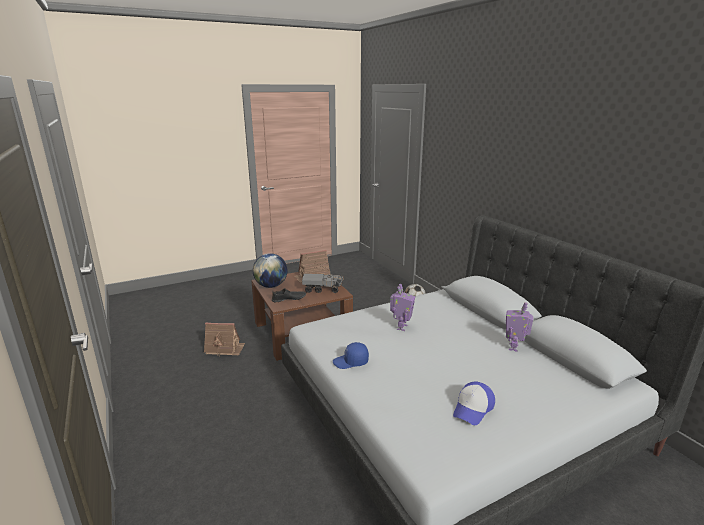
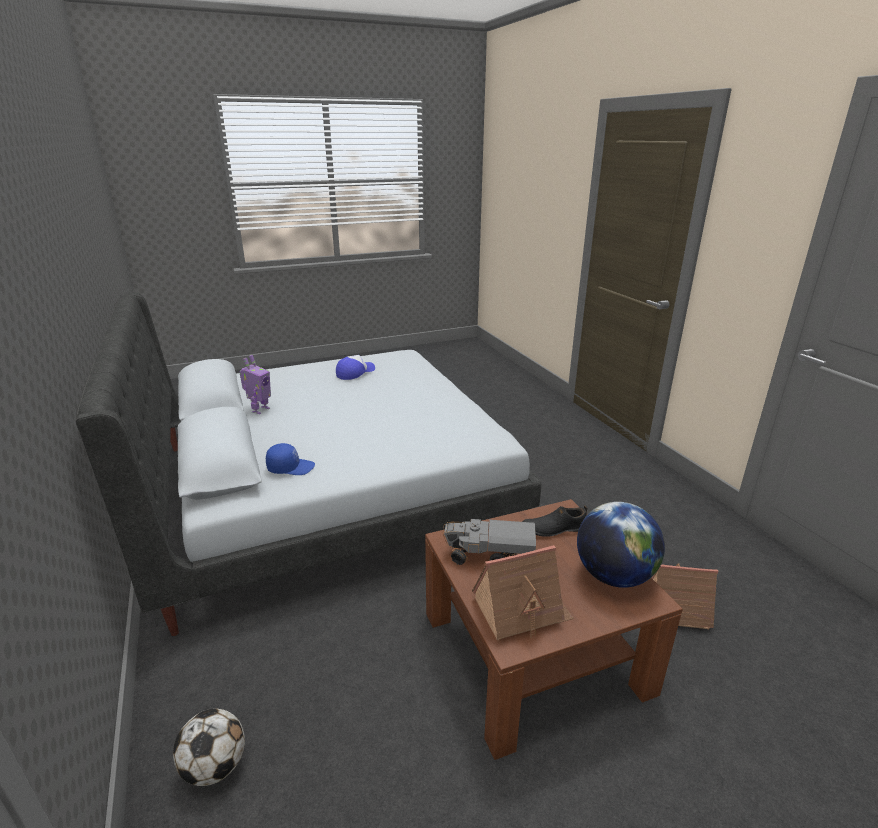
camera: 175 degrees left, 5 degrees up
(351, 362) = (448, 402): blue cap -> blue cap (291, 467)
(401, 327) = (374, 435): toy robot -> none

